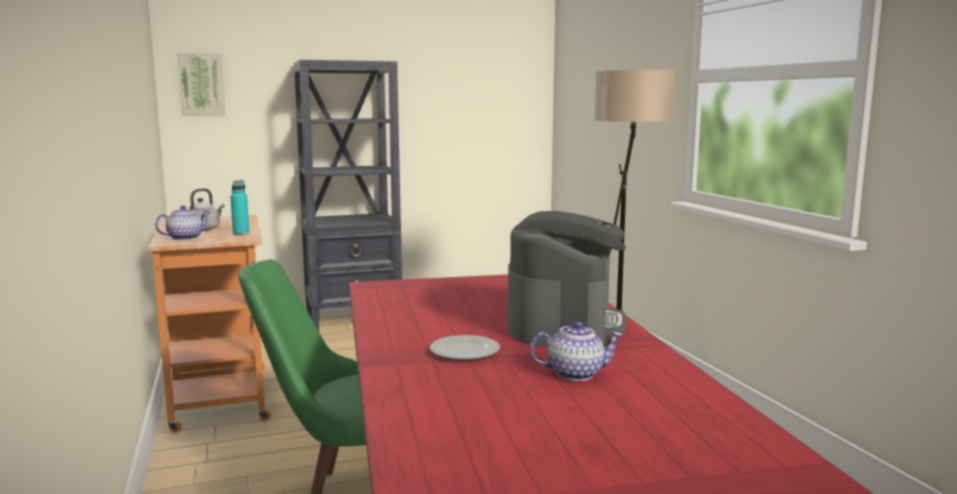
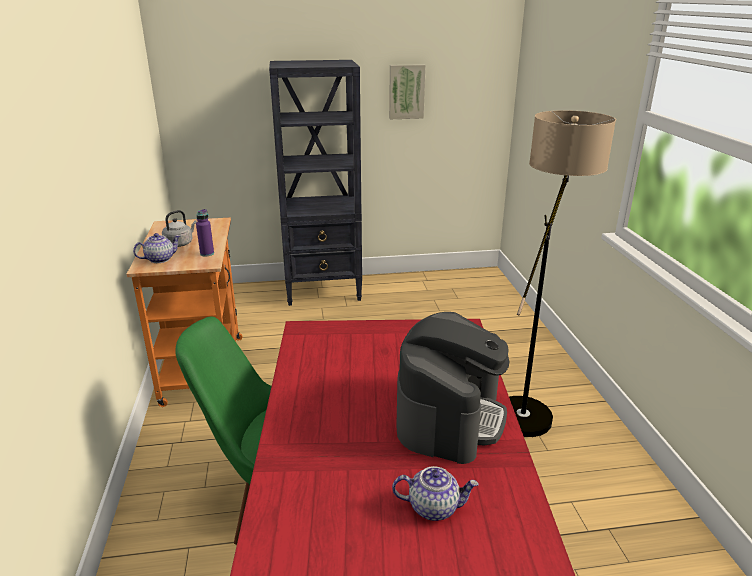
camera: 10 degrees right, 15 degrees up
(201, 85) = (190, 83): picture -> picture (406, 91)
(241, 233) = (207, 254): turquoise bottle -> purple bottle
(465, 351) = (348, 455): plate -> none

